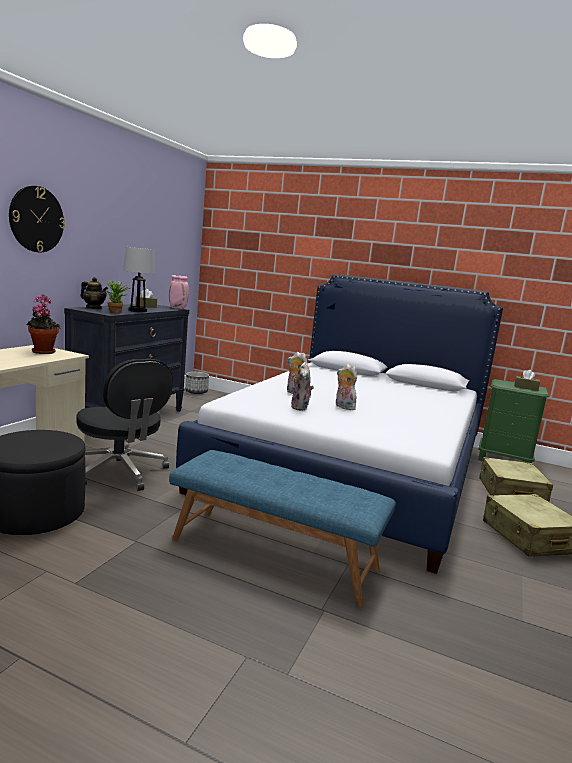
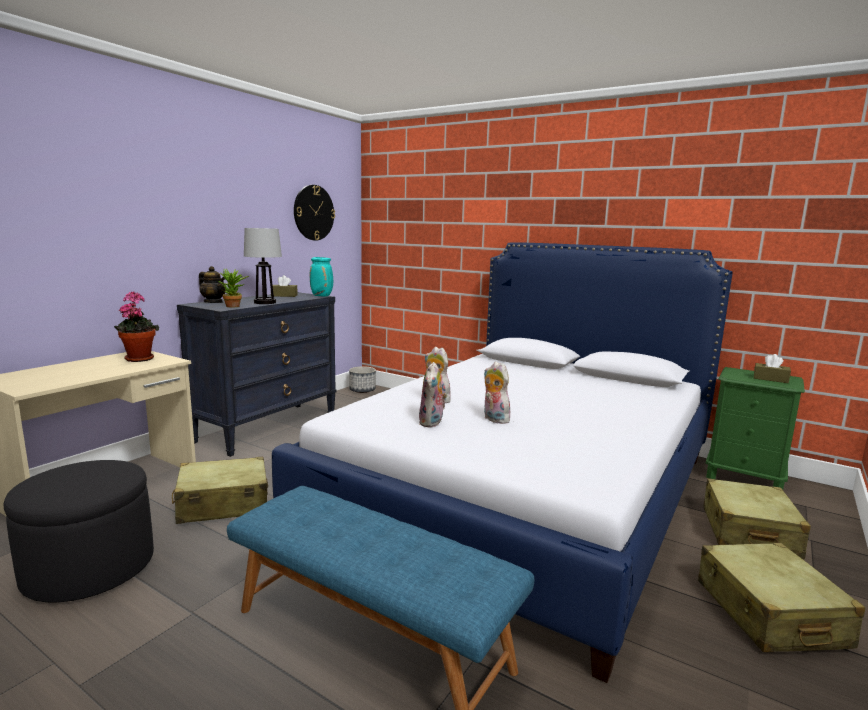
camera: 10 degrees right, 0 degrees up
(36, 219) = (130, 204): wall clock -> wall clock (313, 212)
(120, 472) = (223, 504): black office chair -> beige suitcase
(178, 308) = (322, 296): pink vase -> turquoise vase

